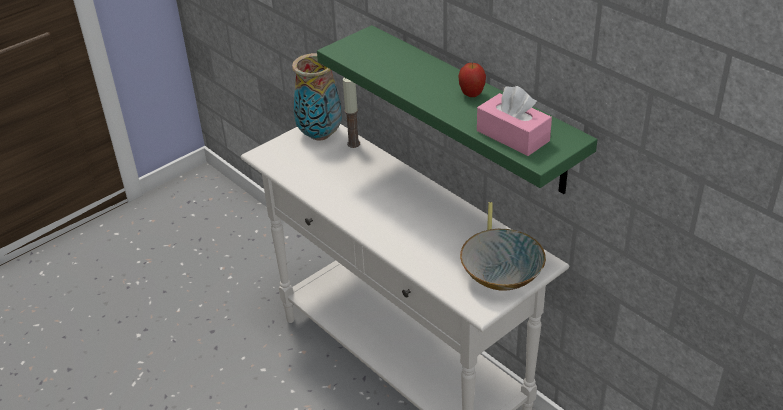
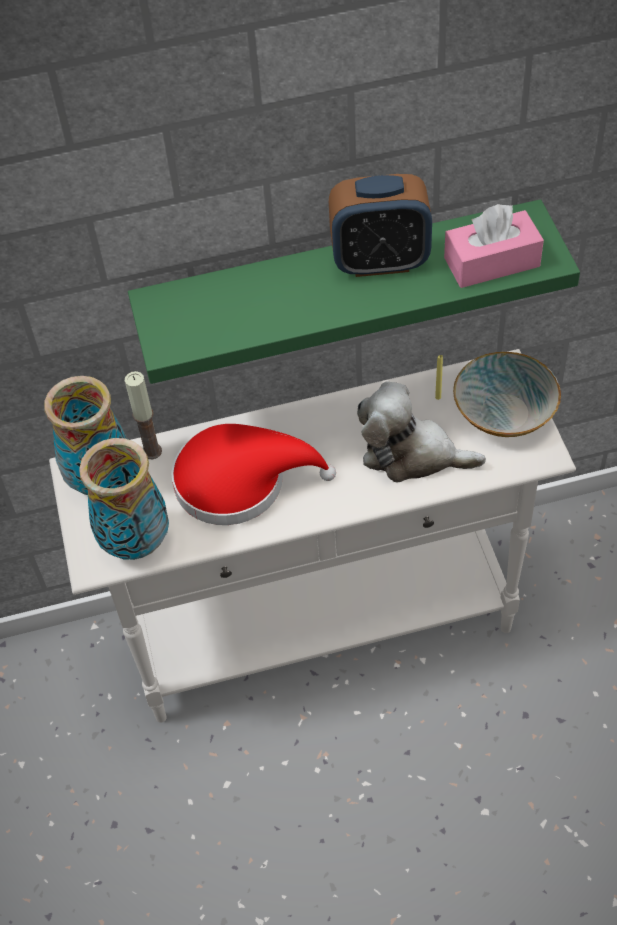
camera: 60 degrees left, 15 degrees up
(286, 163) = (137, 542): none -> vase
(356, 183) = (240, 481): none -> red hat
(431, 245) = (411, 454): none -> plush toy
(471, 95) = (380, 262): apple -> alarm clock

